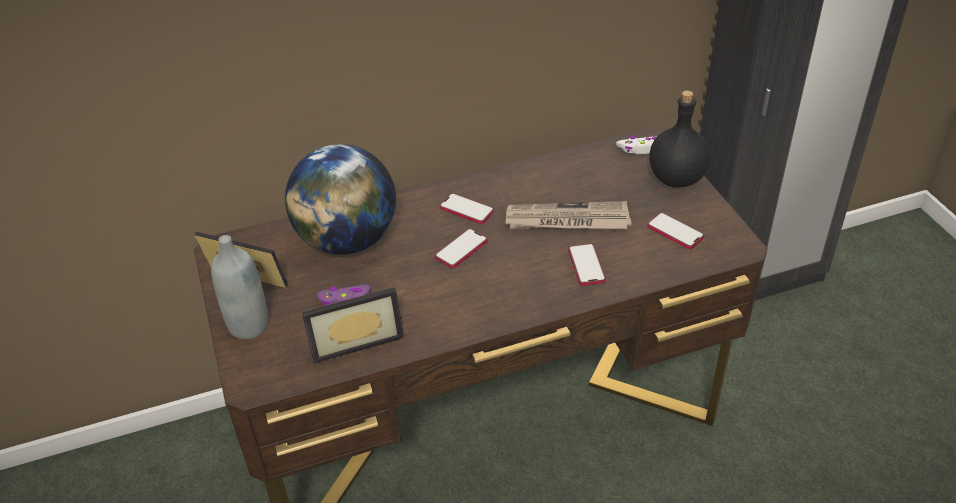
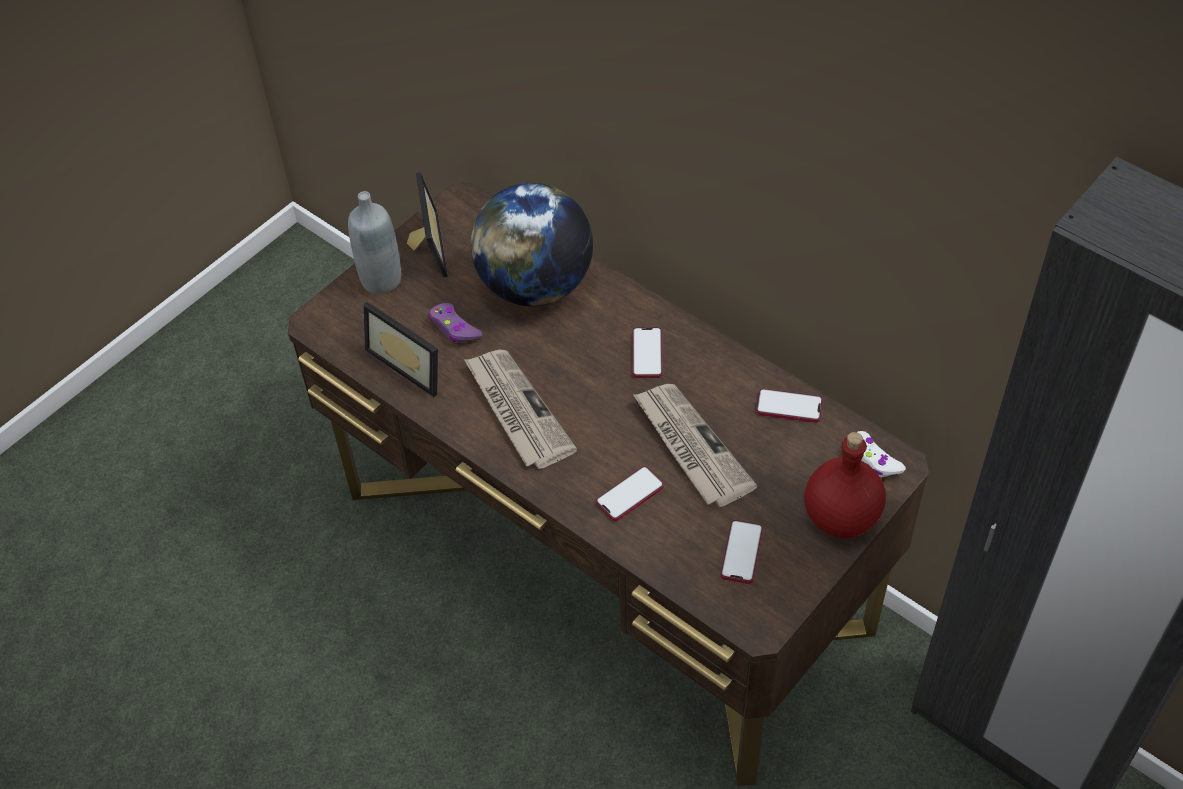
camera: 60 degrees right, 10 degrees up
(459, 295) = (517, 410): none -> newspaper
(461, 249) = (583, 379): phone -> phone (789, 406)
(675, 178) = (840, 516): black bottle -> red bottle

